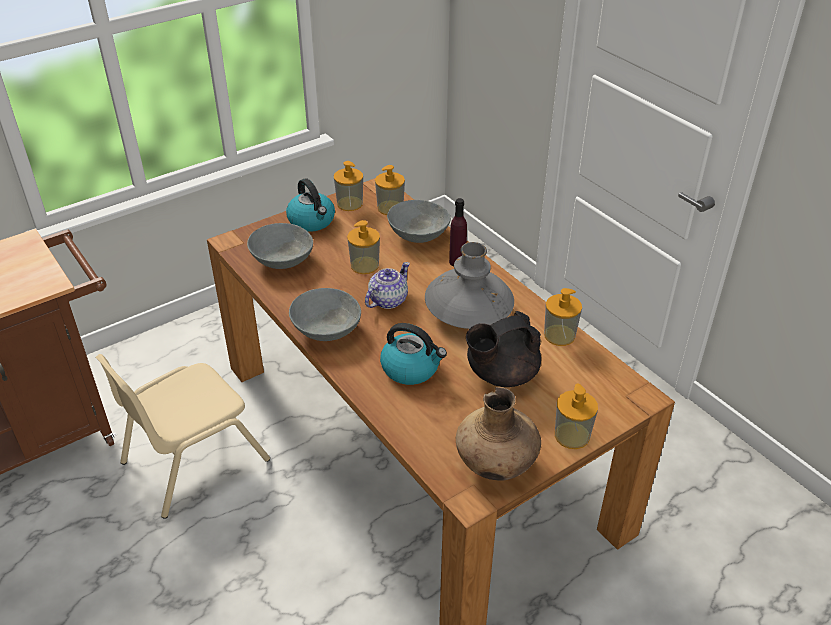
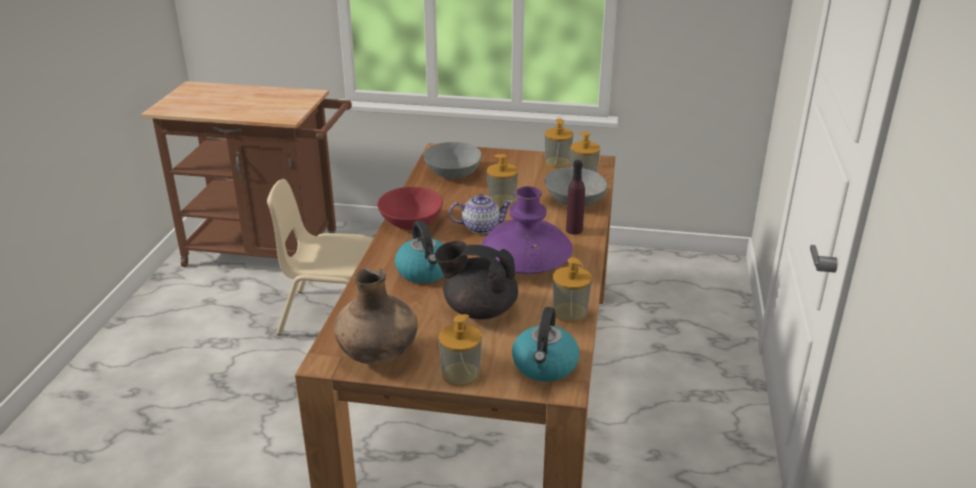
camera: 45 degrees right, 10 degrees down
(312, 221) = (512, 161): kettle -> kettle (545, 366)
(325, 330) = (410, 223): grey bowl -> red bowl
(468, 311) = (526, 262): grey vase -> purple vase

